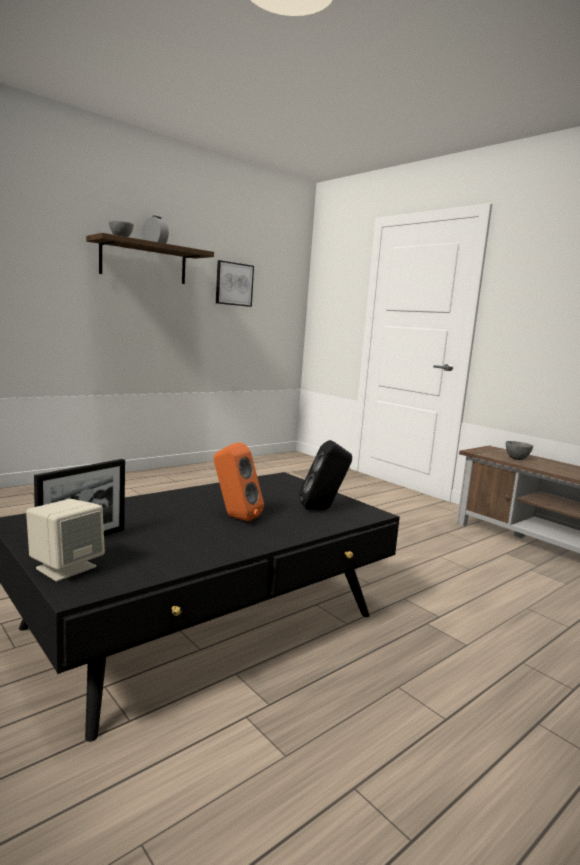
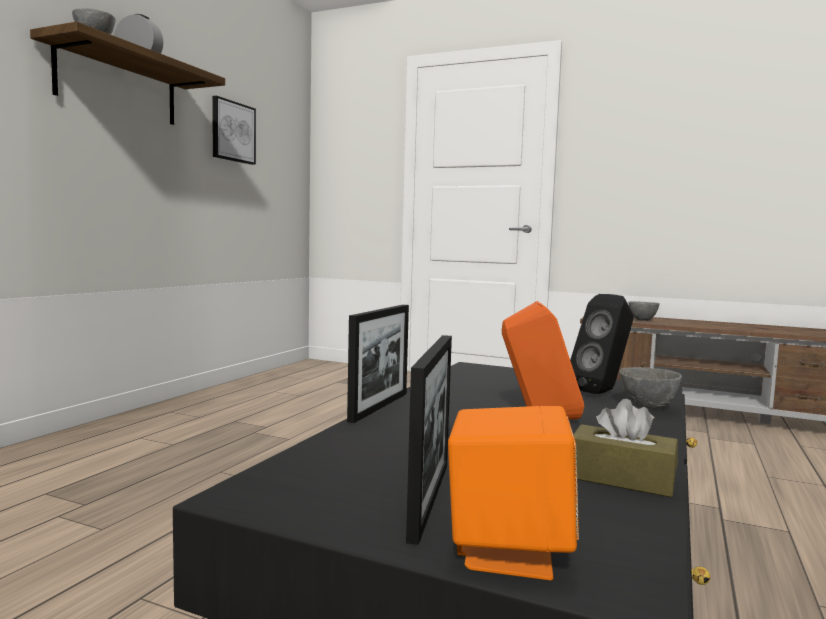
camera: 25 degrees left, 5 degrees down
(66, 567) = (507, 550): beige speaker -> orange speaker
(164, 492) = (379, 407): none -> picture frame
(193, 555) = (621, 478): none -> brown tissue box
(326, 525) = (649, 407): none -> grey bowl

